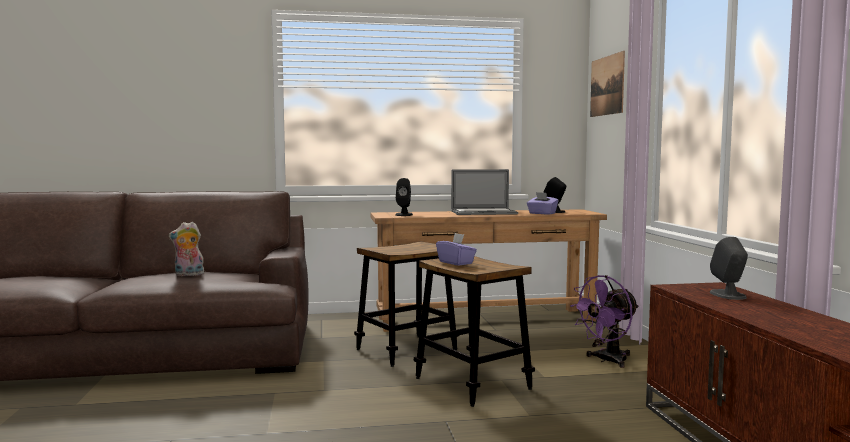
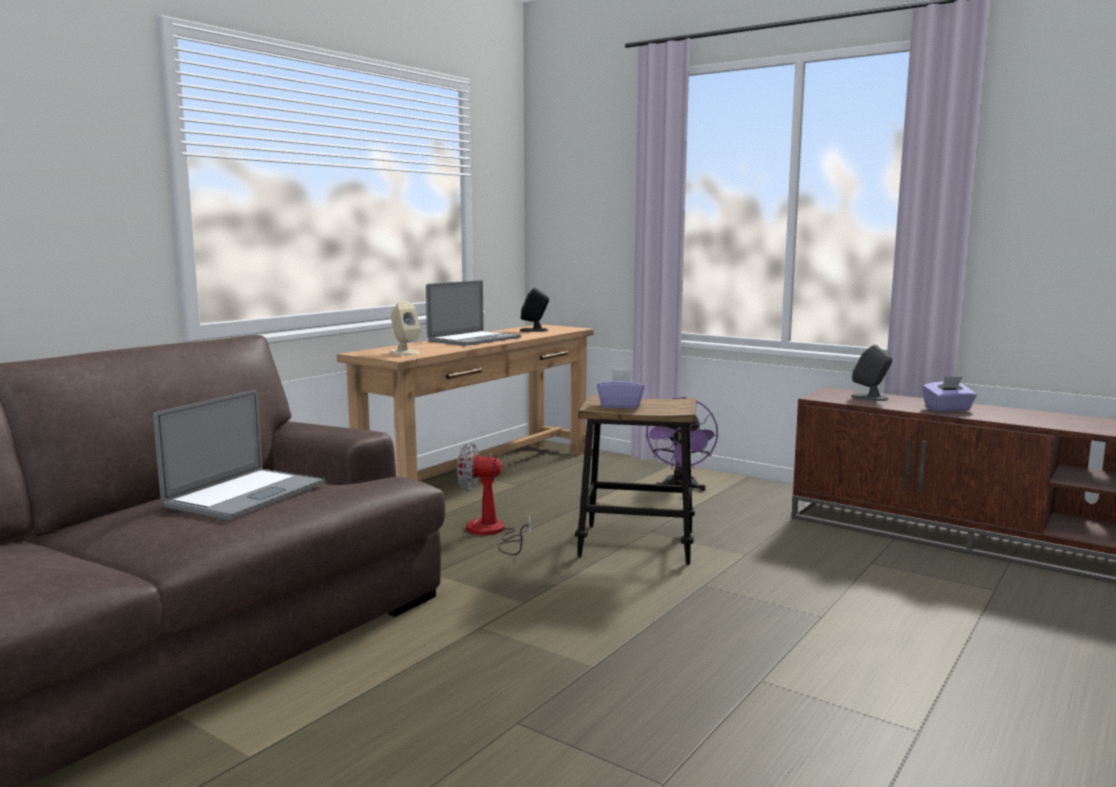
camera: 45 degrees left, 5 degrees up
(188, 275) = (246, 494): plush toy -> laptop
(404, 214) = (405, 352): black speaker -> beige speaker
(406, 350) = (491, 533): stool -> fan
(542, 213) = (536, 334): purple tissue box -> purple tissue box (948, 409)
(607, 85) = (571, 176): picture -> none

